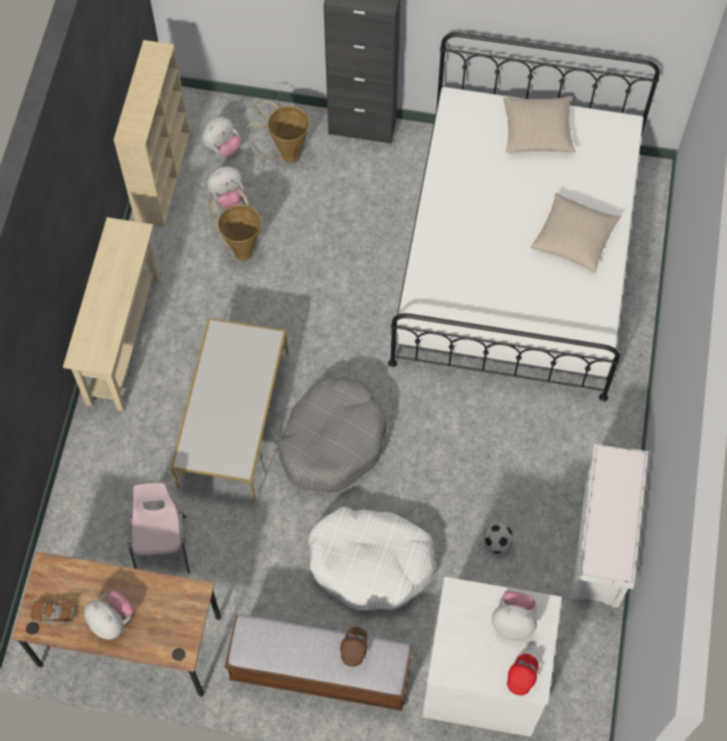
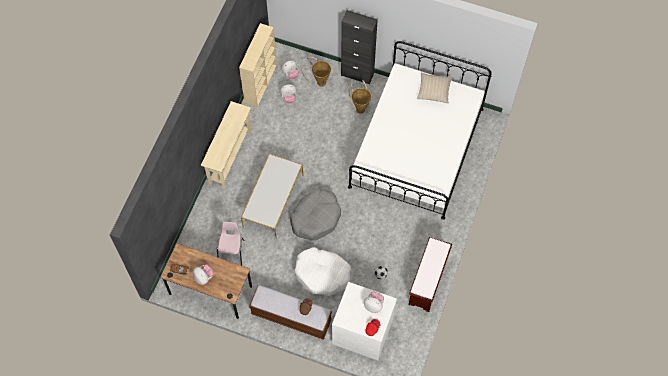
camera: 10 degrees right, 0 degrees up
(241, 248) = (291, 123): basket -> basket (360, 107)
(574, 238) = (440, 143): beige pillow -> none
(601, 543) = (428, 282): white bench -> brown bench

